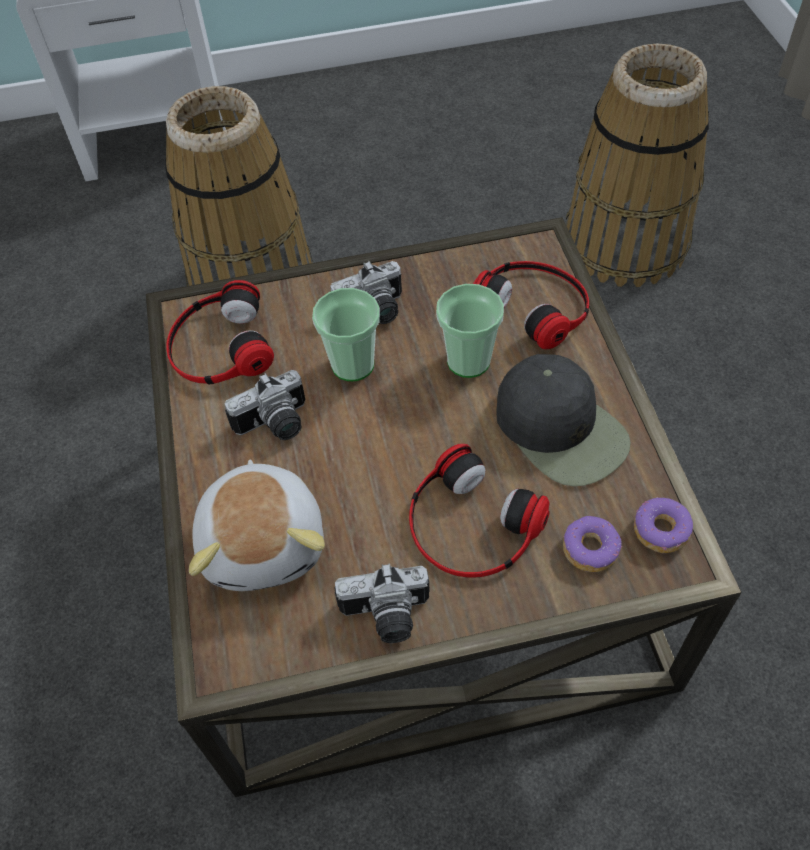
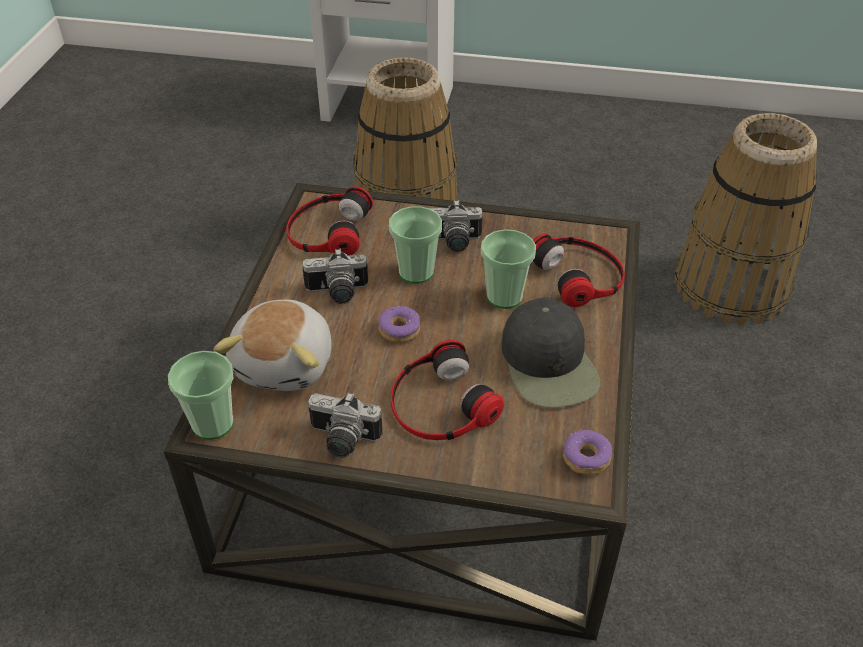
camera: 20 degrees right, 10 degrees down
(220, 658) = (213, 423): none -> cup
(590, 548) = (522, 451): donut -> donut (400, 330)

